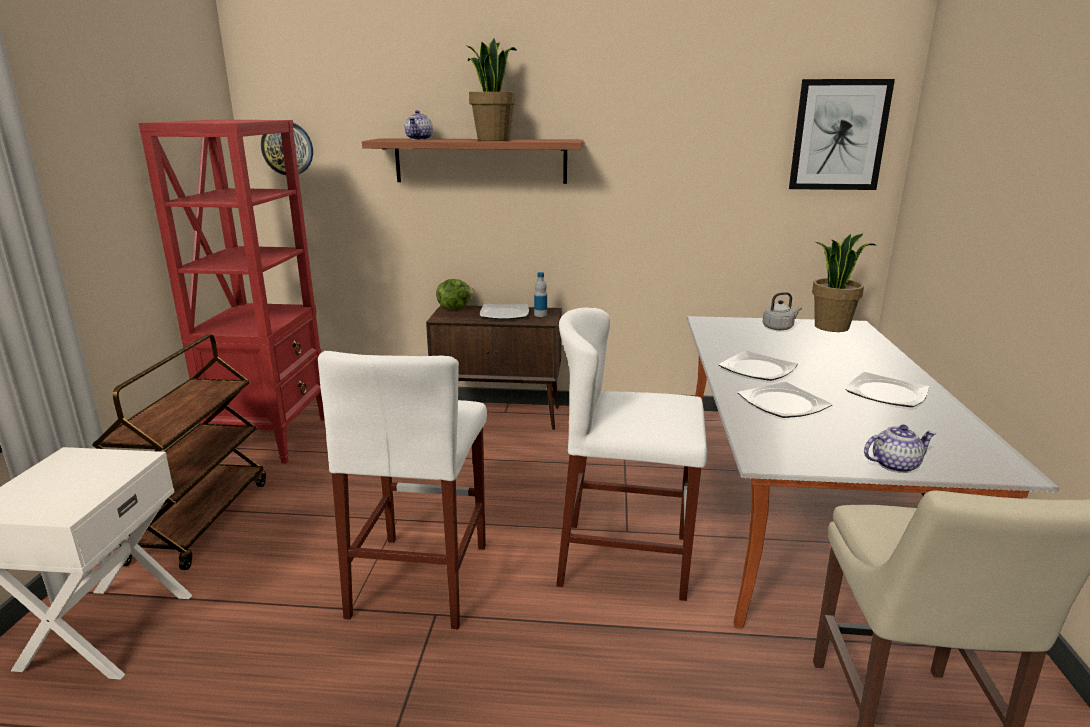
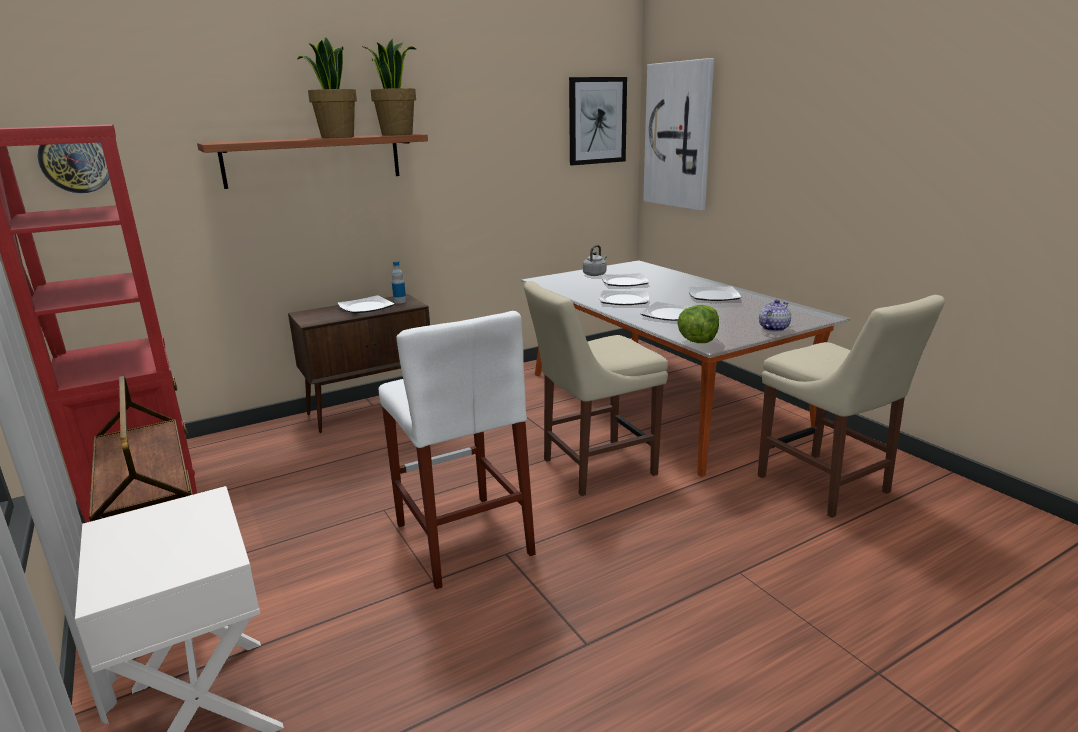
camera: 35 degrees left, 0 degrees up
(419, 139) = (255, 140): teapot -> none
(454, 308) = (309, 312): lettuce -> lettuce (697, 341)
(625, 559) = (593, 467): white stool -> beige chair
(798, 346) = (625, 282): none -> plate
(831, 327) = (625, 267): potted plant -> potted plant (397, 134)
(942, 162) = (678, 135): none -> picture

